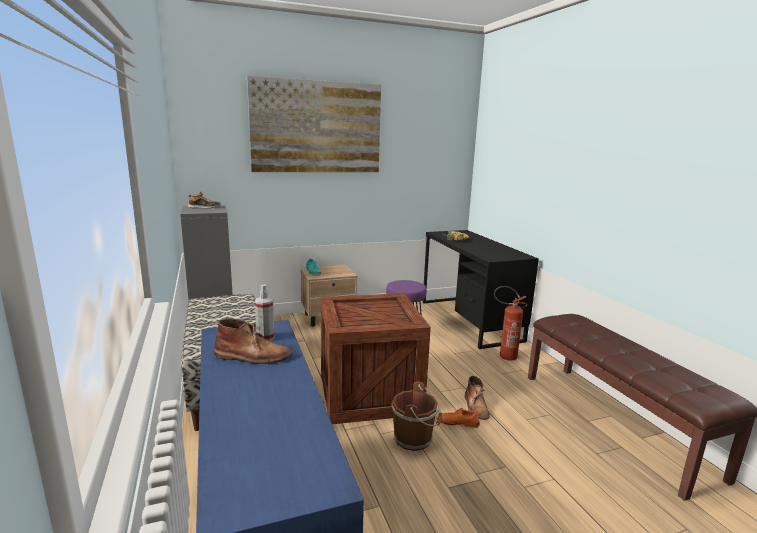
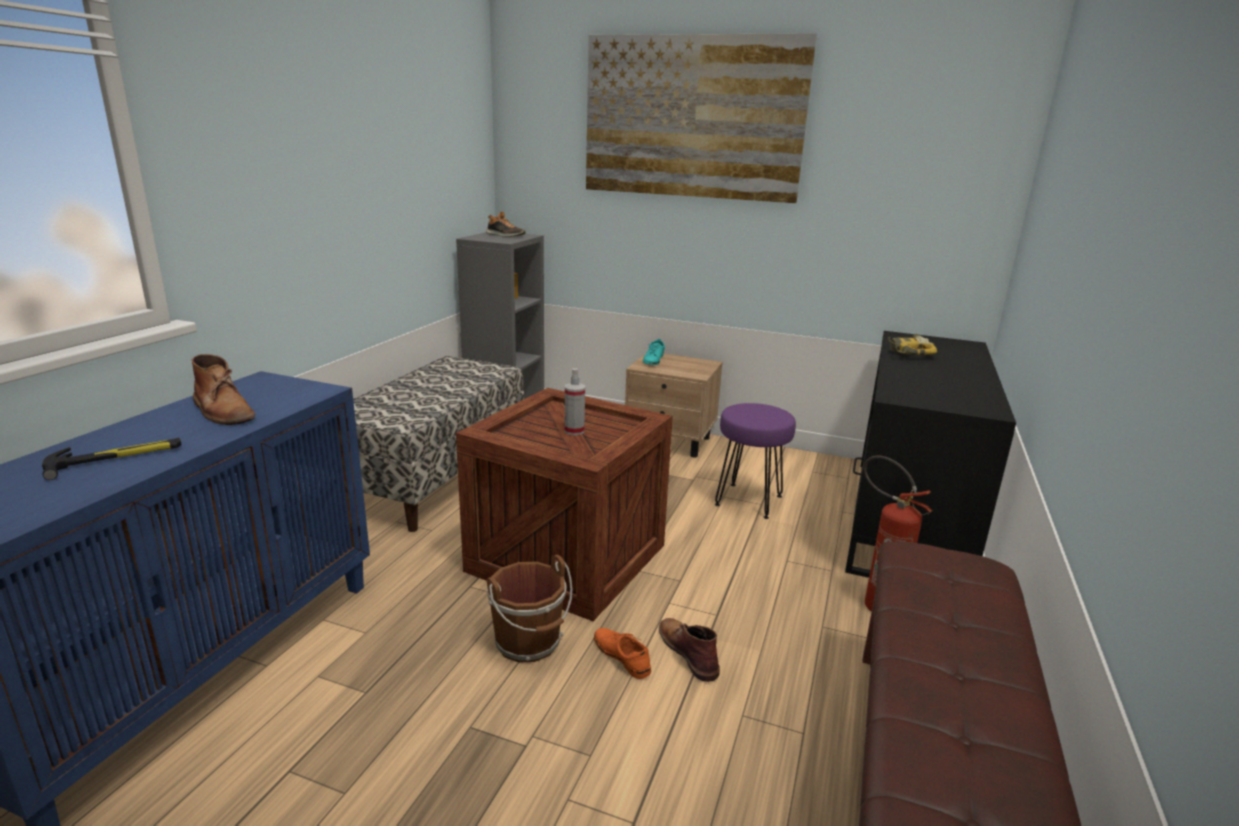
camera: 40 degrees right, 5 degrees up
(265, 337) = (281, 397): spray bottle -> spray bottle (574, 431)
(271, 403) = (116, 458): none -> hammer
(476, 407) = (688, 651): brown boot -> brown boot turned 120 degrees clockwise

